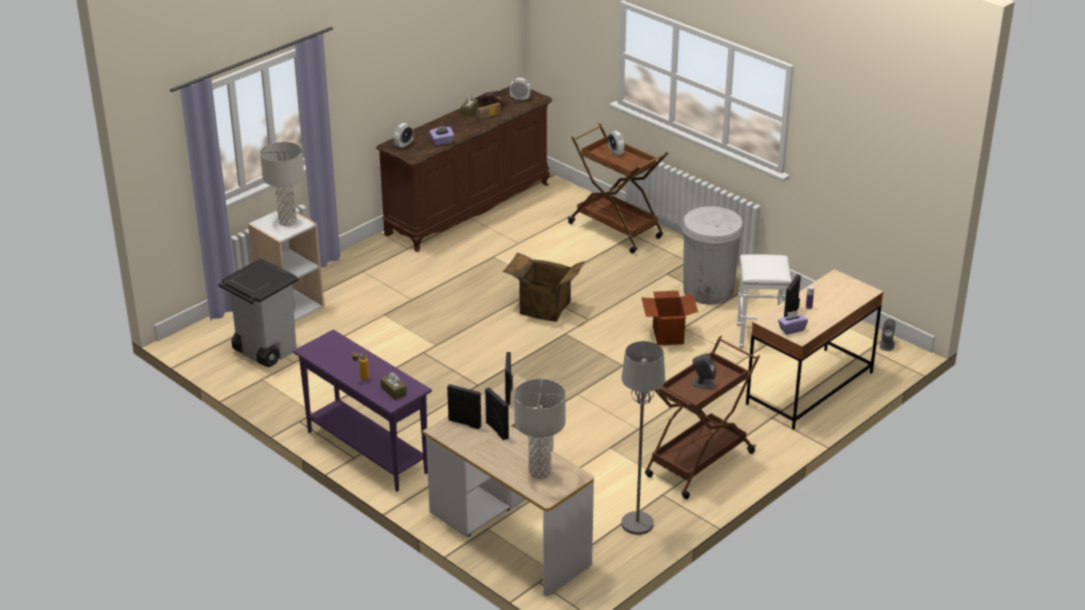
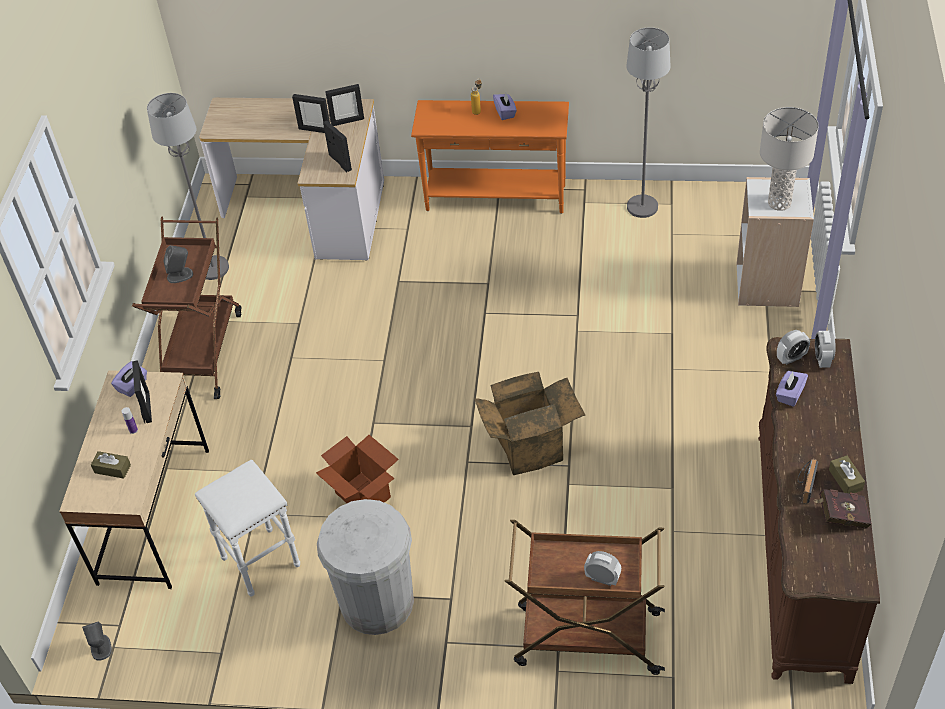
camera: 145 degrees right, 15 degrees up
(264, 351) = (711, 228): grey trash can -> none
(283, 388) = (642, 207): none -> grey floor lamp
(346, 366) = (505, 112): none -> purple tissue box
(365, 452) = (496, 197): purple console table -> orange console table
(393, 391) = (438, 115): brown tissue box -> brown tissue box (112, 469)
(520, 99) = (822, 557): alarm clock -> alarm clock (791, 358)
(539, 471) = (246, 118): white table lamp -> none

